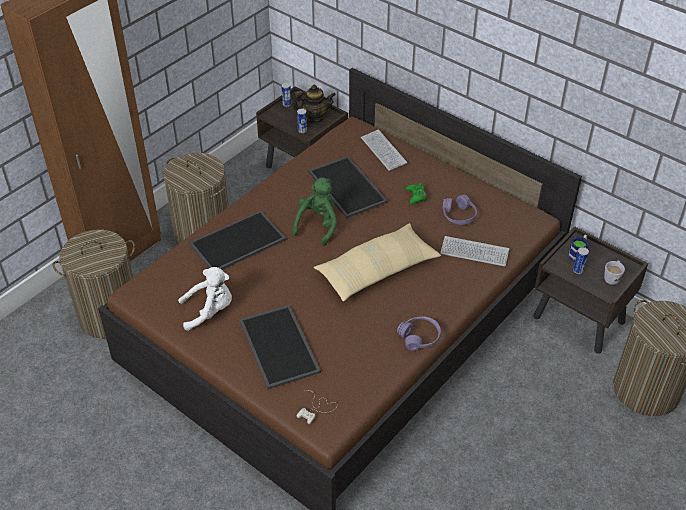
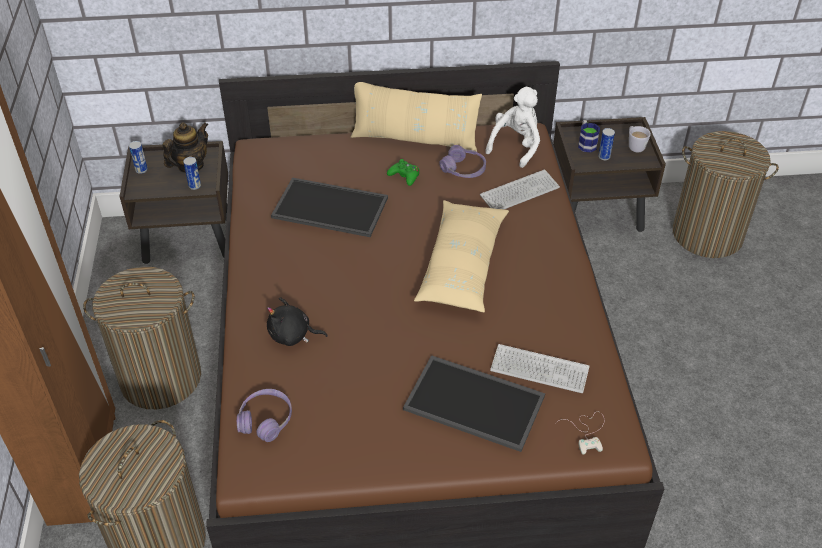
camera: 45 degrees left, 0 degrees up
(210, 311) = (358, 424): white plush toy -> white plush toy (516, 146)
(238, 243) = (292, 335): tray -> black plush toy
(318, 225) = (349, 262): green plush toy -> none
(383, 151) = (317, 153): keyboard -> keyboard (539, 370)
(419, 337) = (578, 298): purple headphones -> purple headphones (266, 420)
(454, 178) = (414, 139): none -> beige pillow

